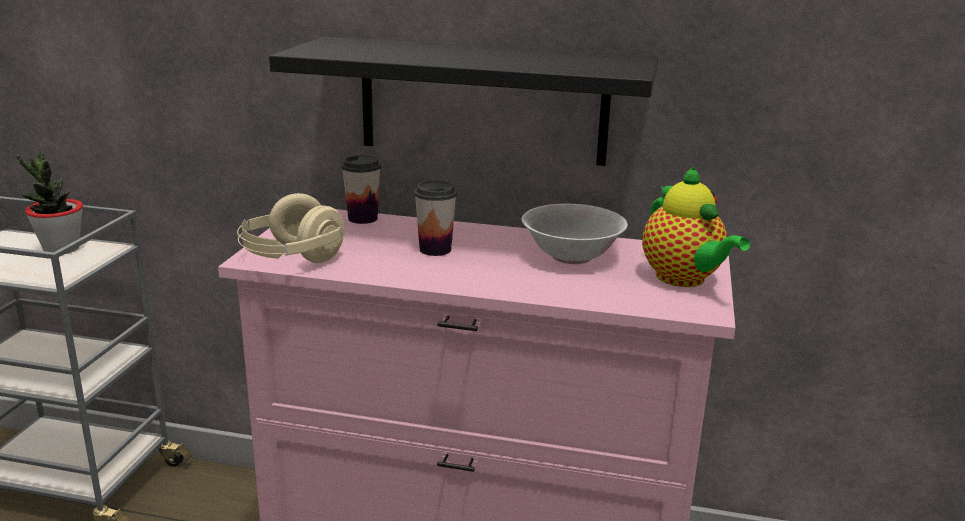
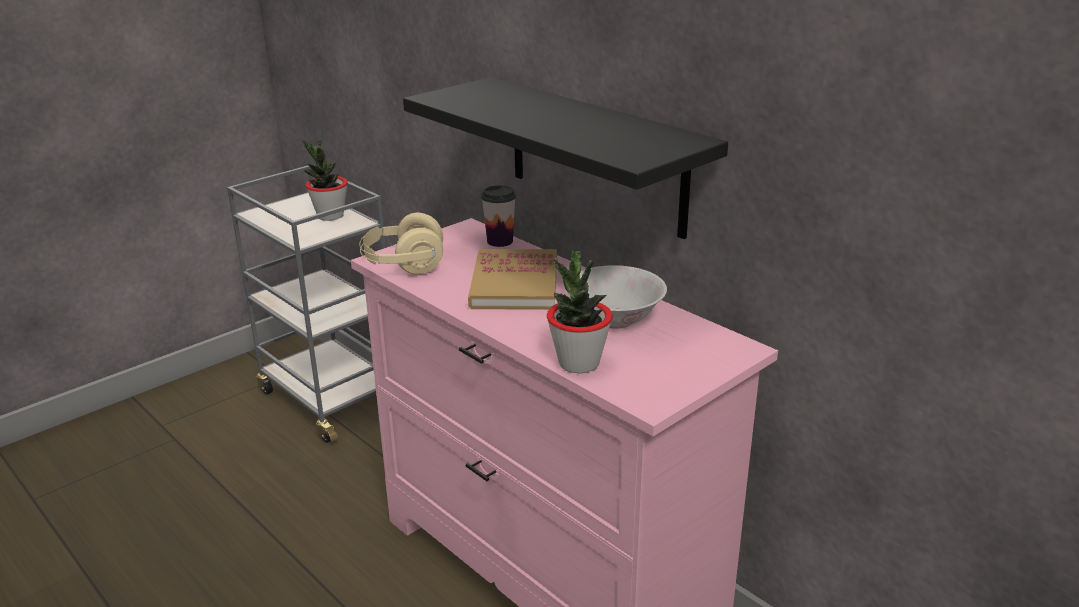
camera: 35 degrees right, 5 degrees up
(435, 249) = (514, 284): cup -> book
(598, 297) = (578, 363): none -> potted plant
(684, 279) = (680, 369): teapot -> none

